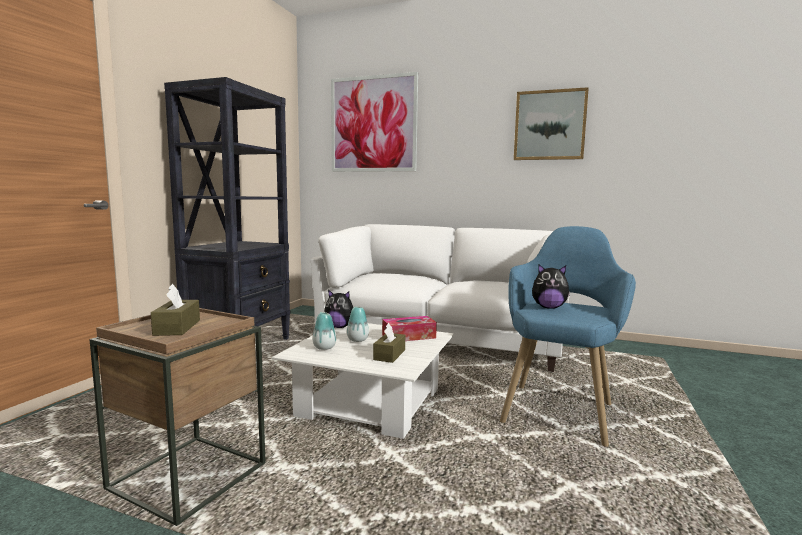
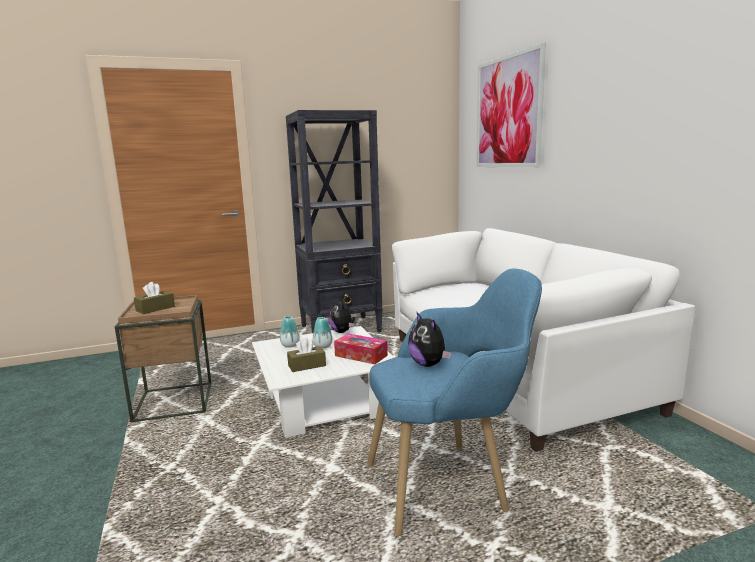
camera: 50 degrees right, 5 degrees up
(549, 125) = (686, 97): picture -> none

